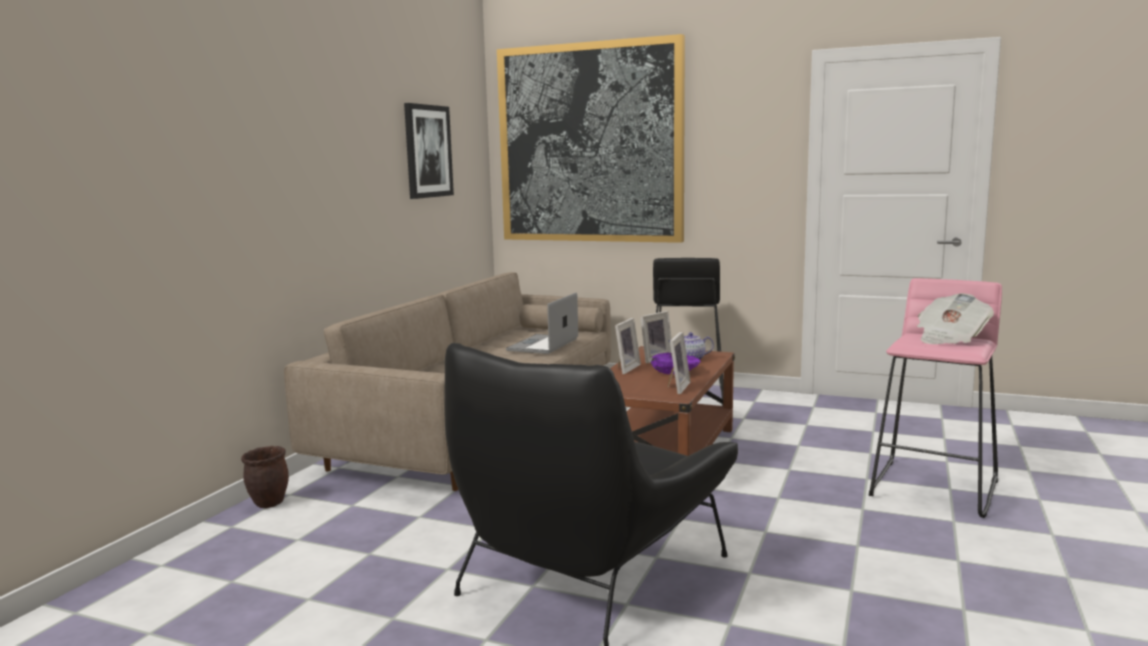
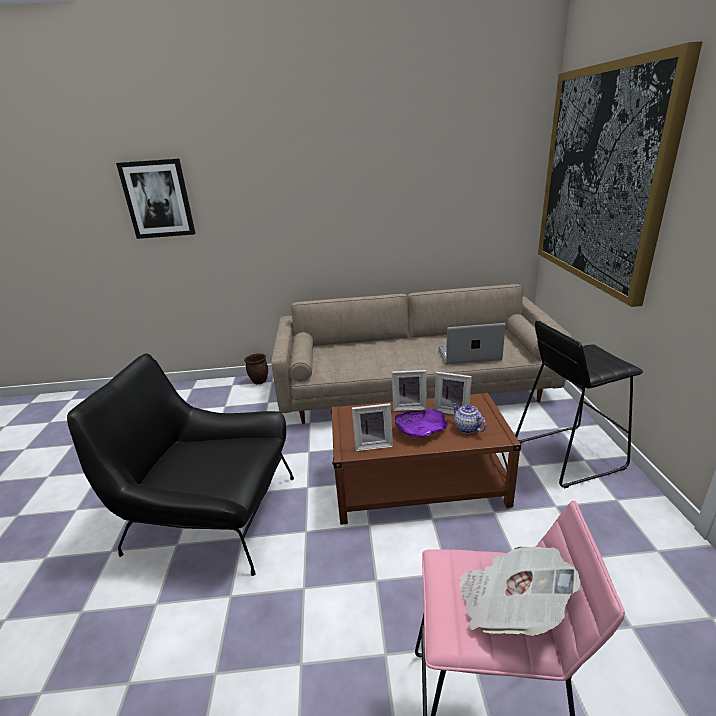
camera: 65 degrees right, 15 degrees up
(427, 151) = (448, 181): picture -> picture (158, 199)

